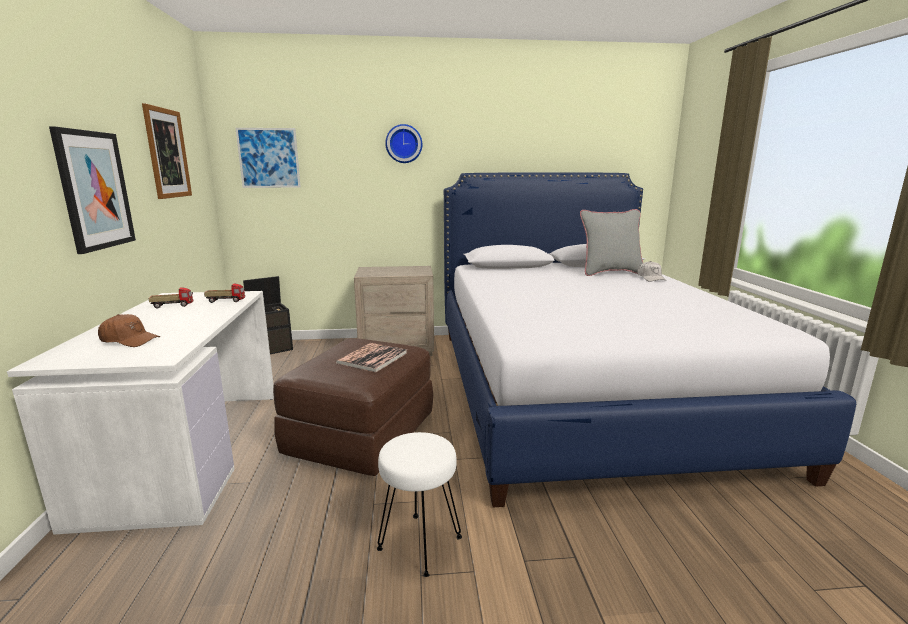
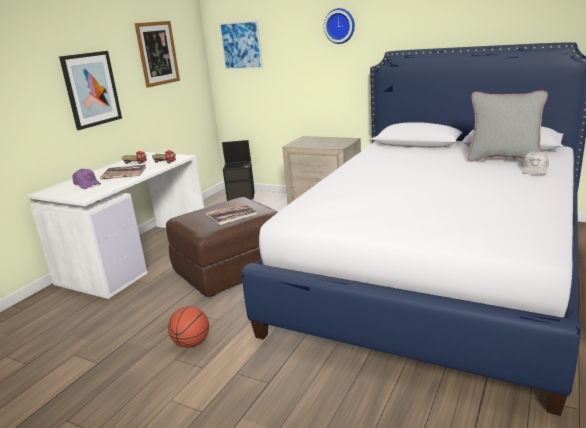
camera: 35 degrees right, 5 degrees up
(129, 340) = (87, 184): brown cap -> purple cap
(176, 319) = (124, 173): none -> book
(419, 544) = (191, 343): white stool -> basketball

